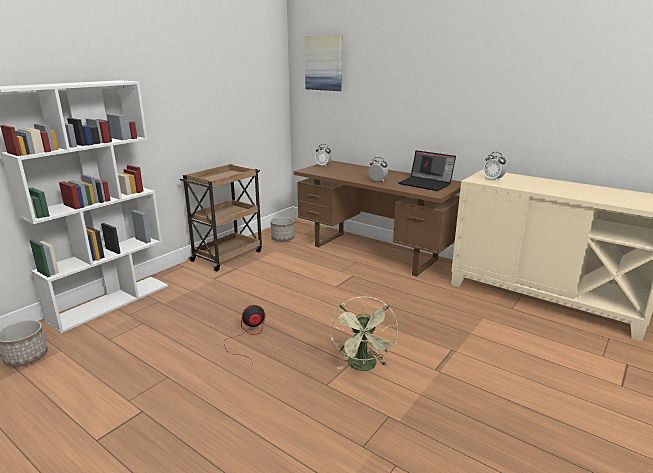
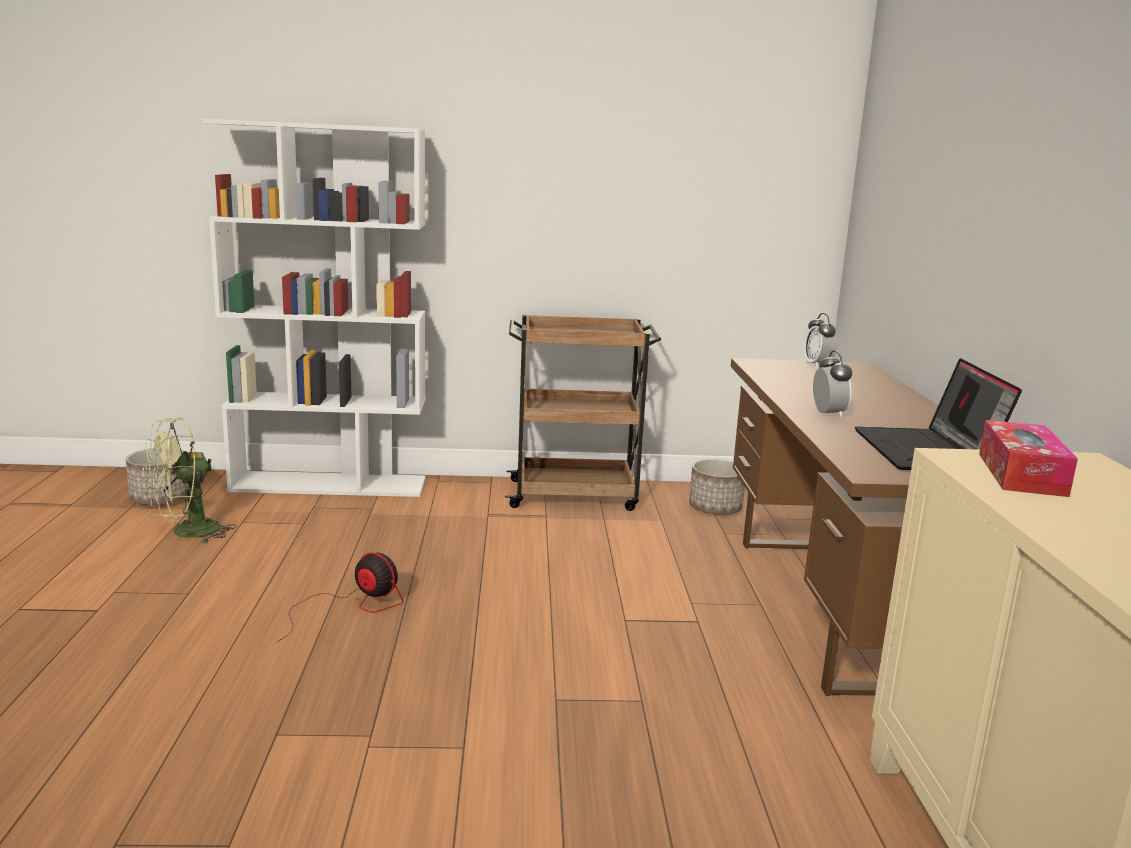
camera: 50 degrees right, 5 degrees down
(324, 63) = (898, 126): picture -> none
(363, 367) = (371, 754): green fan -> green fan (186, 533)
(493, 179) = (1021, 474): alarm clock -> tissue box

